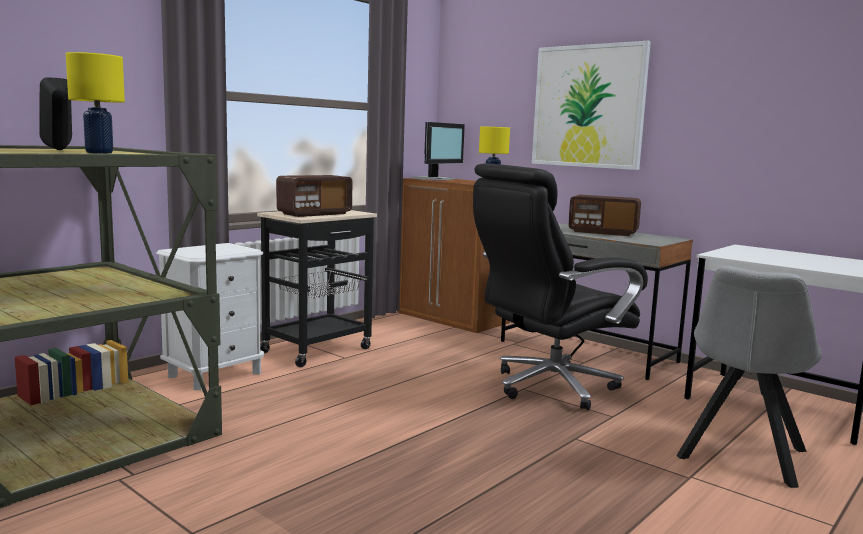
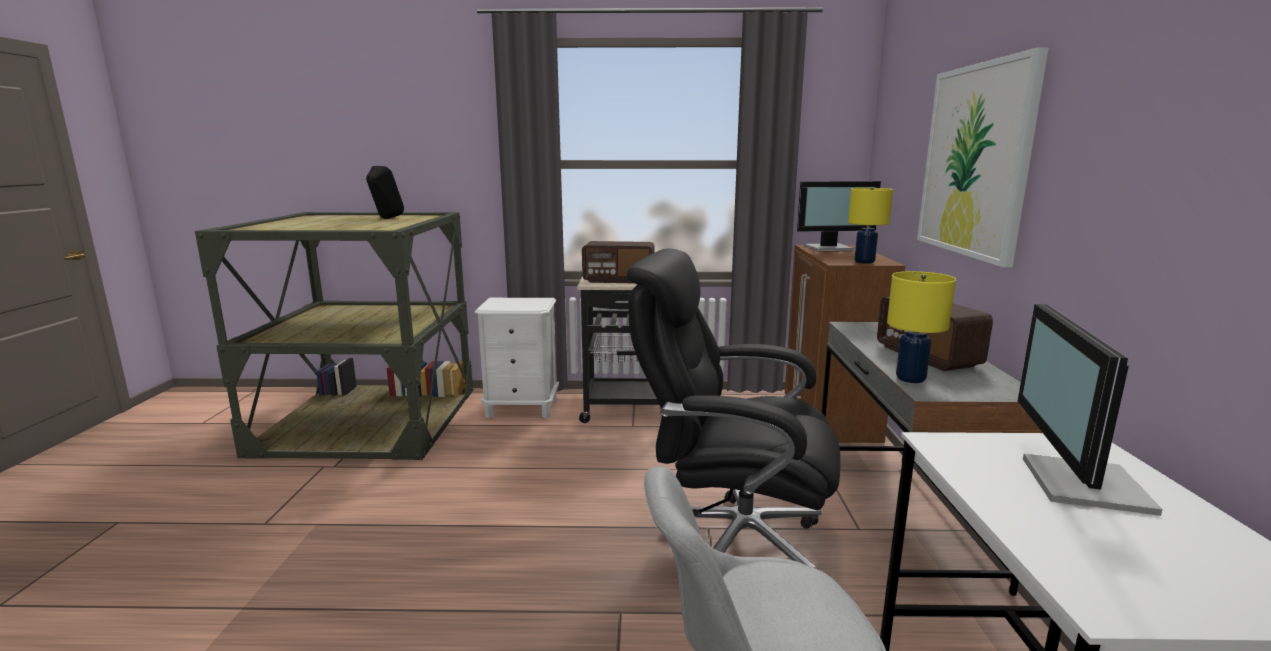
camera: 50 degrees right, 5 degrees up
(97, 153) = (368, 224): yellow table lamp -> yellow table lamp (908, 379)
(779, 256) = (1080, 485): none -> monitor

